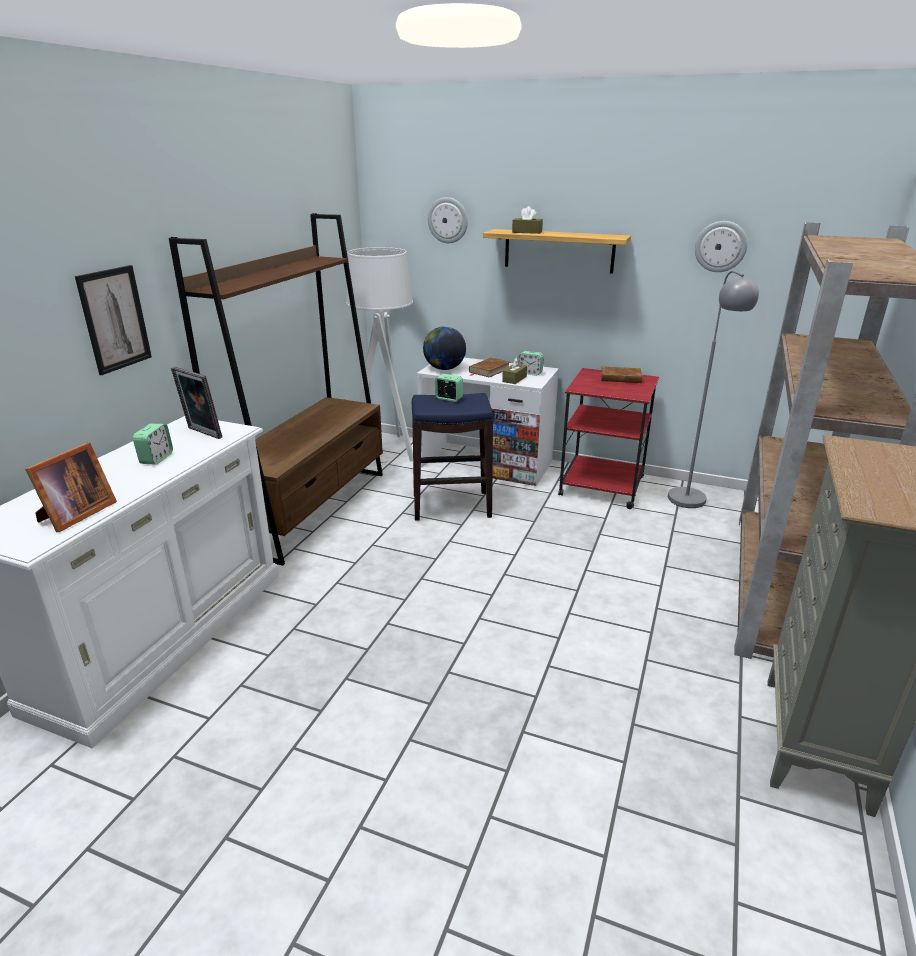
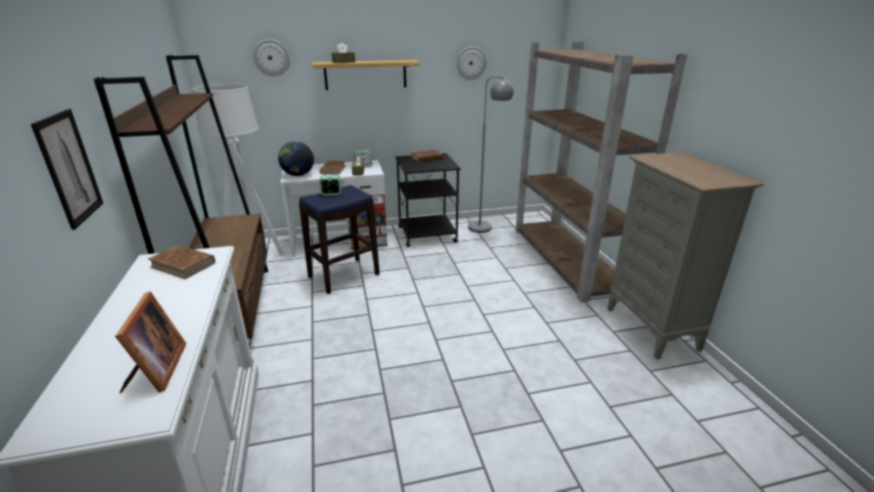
camera: 35 degrees left, 0 degrees up
(156, 458) = (168, 297): alarm clock -> none
(202, 433) = (183, 265): picture frame -> brown book
(603, 487) = (428, 234): red cart -> black cart

